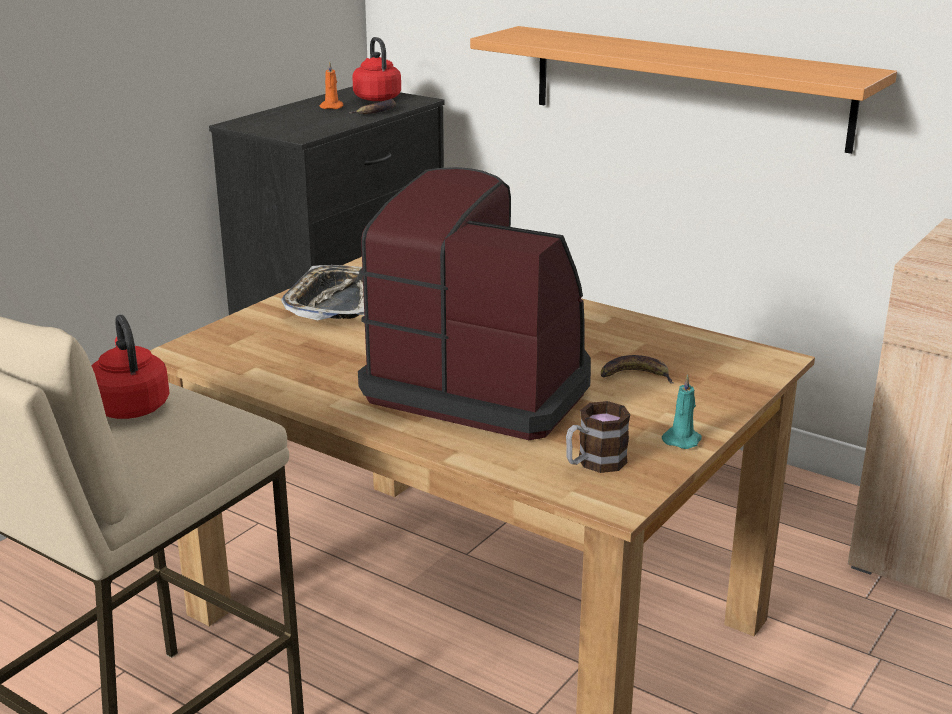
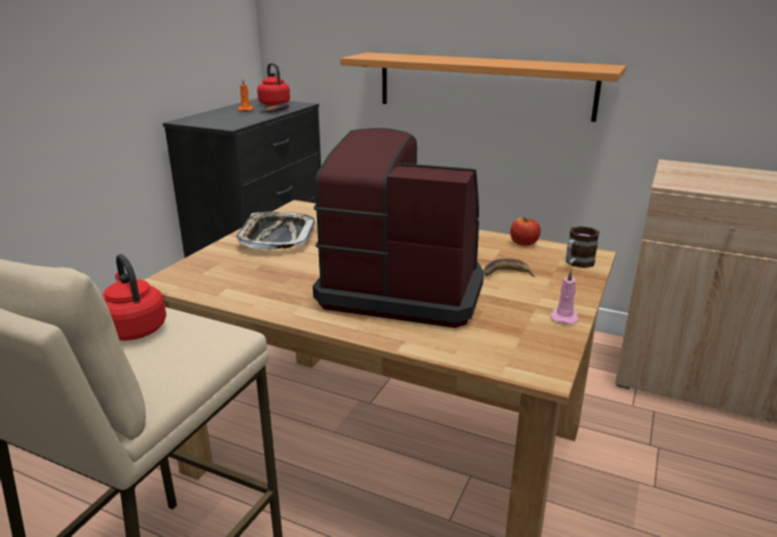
camera: 10 degrees left, 0 degrees up
(594, 463) = (511, 342): mug -> mug (576, 263)
(682, 439) = (564, 317): turquoise candle -> pink candle
(684, 335) = (524, 243): none -> apple

